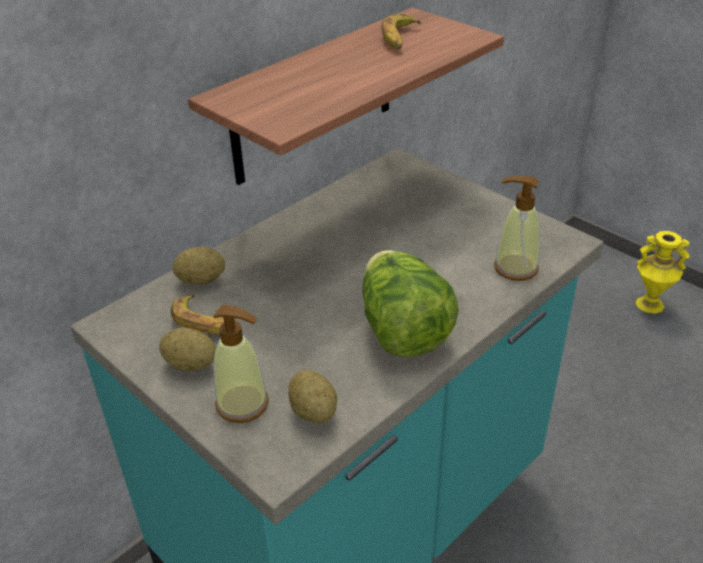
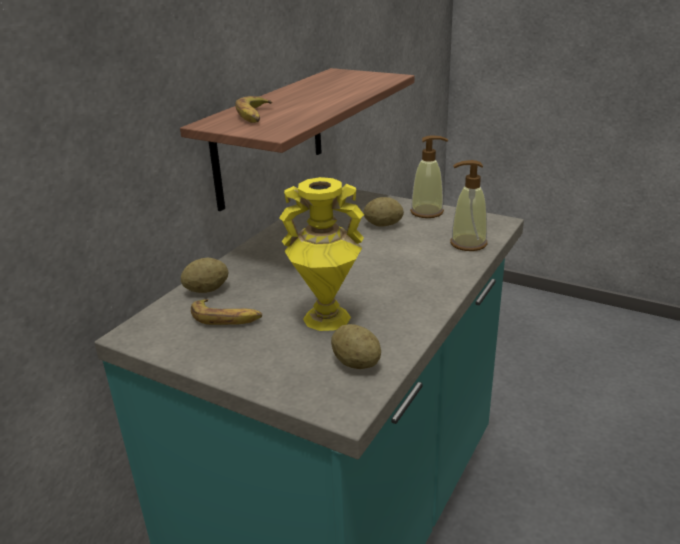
camera: 15 degrees left, 10 degrees down
(191, 364) = (226, 349): potato -> potato (383, 225)
(243, 404) = (289, 369): soap dispenser -> soap dispenser (427, 212)
(399, 38) = (334, 82): banana -> banana (254, 116)
(402, 330) = (401, 296): lettuce -> none
(649, 305) = (520, 309): yellow vase -> yellow vase (326, 318)

